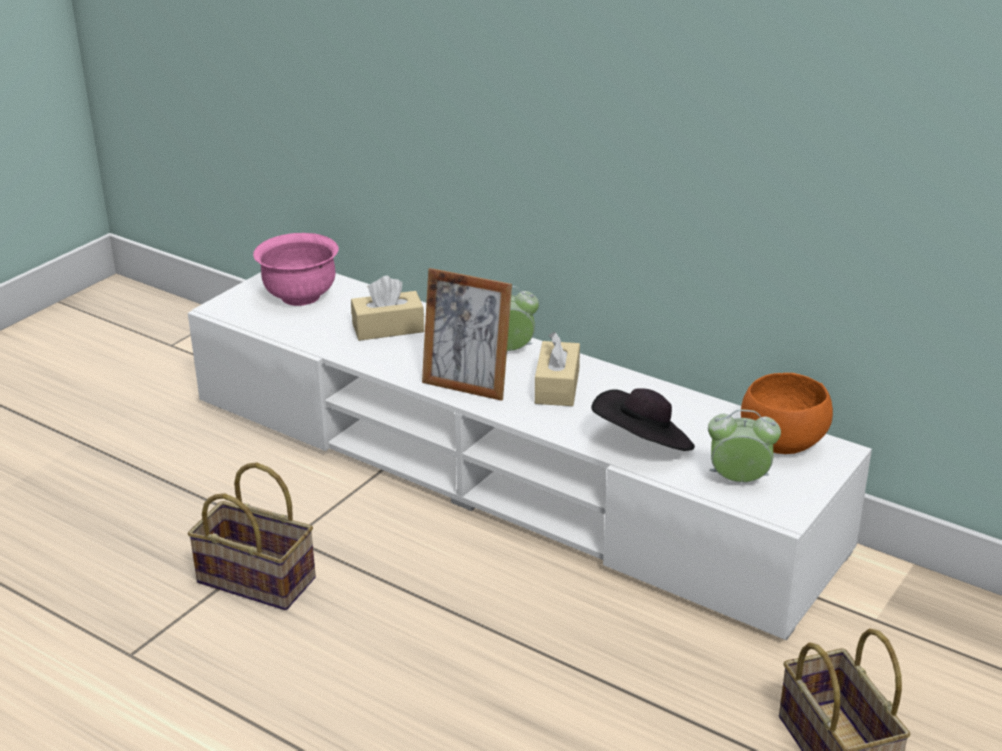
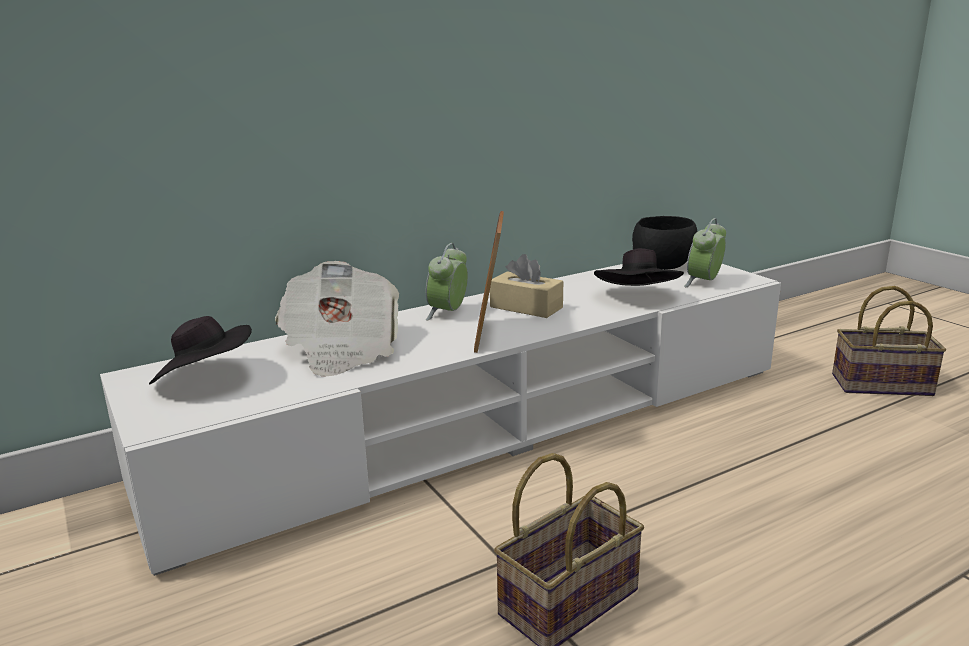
camera: 65 degrees left, 10 degrees down
(300, 296) = (206, 379): pink bowl -> black hat
(388, 328) = (341, 349): beige tissue box -> newspaper
(466, 385) = (490, 335): picture frame -> picture frame turned 135 degrees clockwise
(781, 444) = (663, 266): orange bowl -> black bowl

